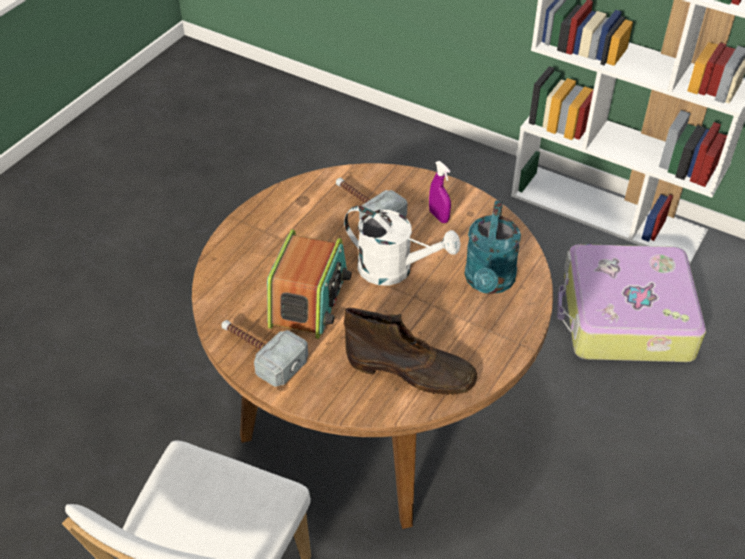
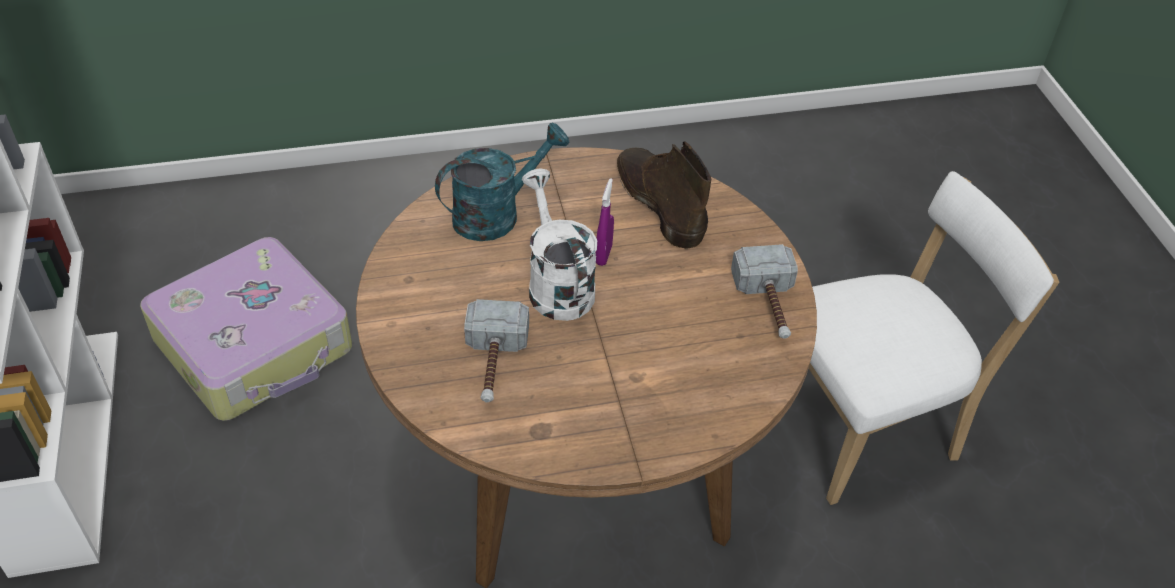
camera: 135 degrees left, 0 degrees up
(309, 299) = (669, 318): radio -> none
(439, 216) = (440, 299): purple spray bottle -> purple spray bottle (603, 255)

